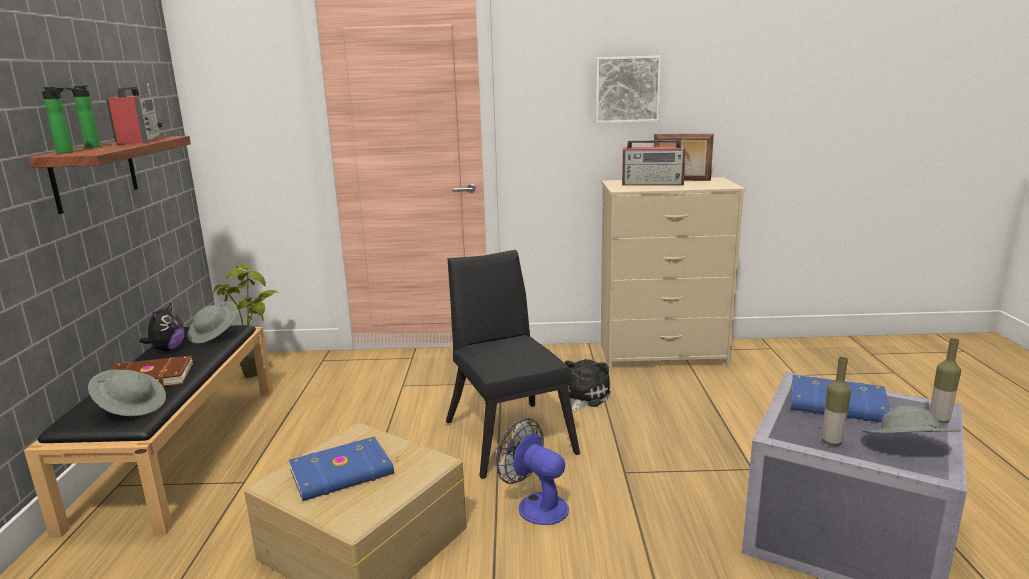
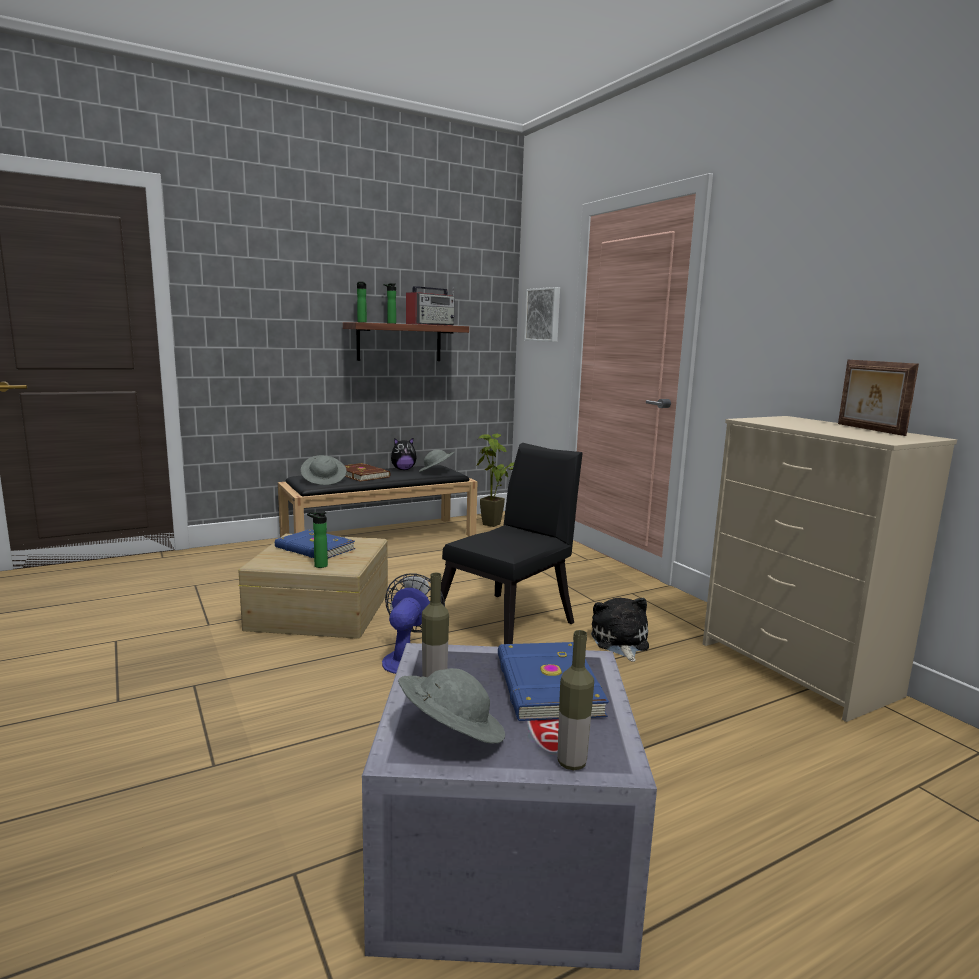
camera: 60 degrees right, 5 degrees down
(409, 478) = (319, 565): none -> bottle
(583, 397) = (620, 642): plush toy -> plush toy turned 90 degrees counterclockwise
(627, 89) = (833, 298): picture -> picture (544, 315)
(653, 184) = (812, 424): radio -> none

